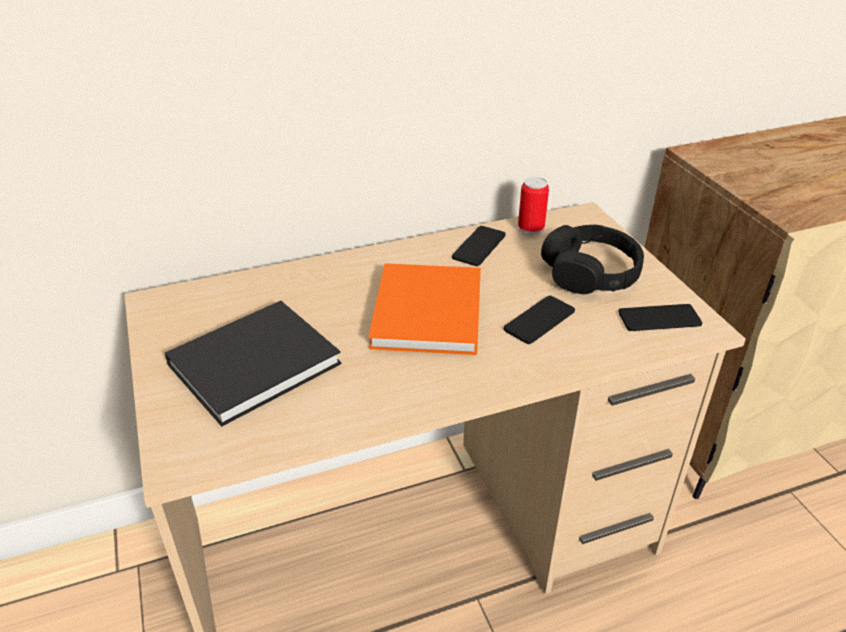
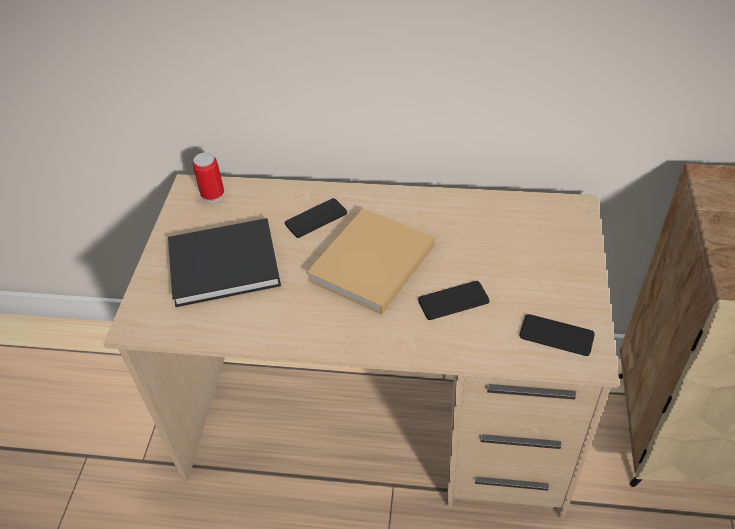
camera: 30 degrees right, 10 degrees up
(427, 315) = (370, 265): orange book -> beige book
(479, 246) = (457, 212): phone -> phone (316, 218)
(531, 228) = (515, 207): can -> can (213, 194)
(590, 272) = (533, 269): black headphones -> none

